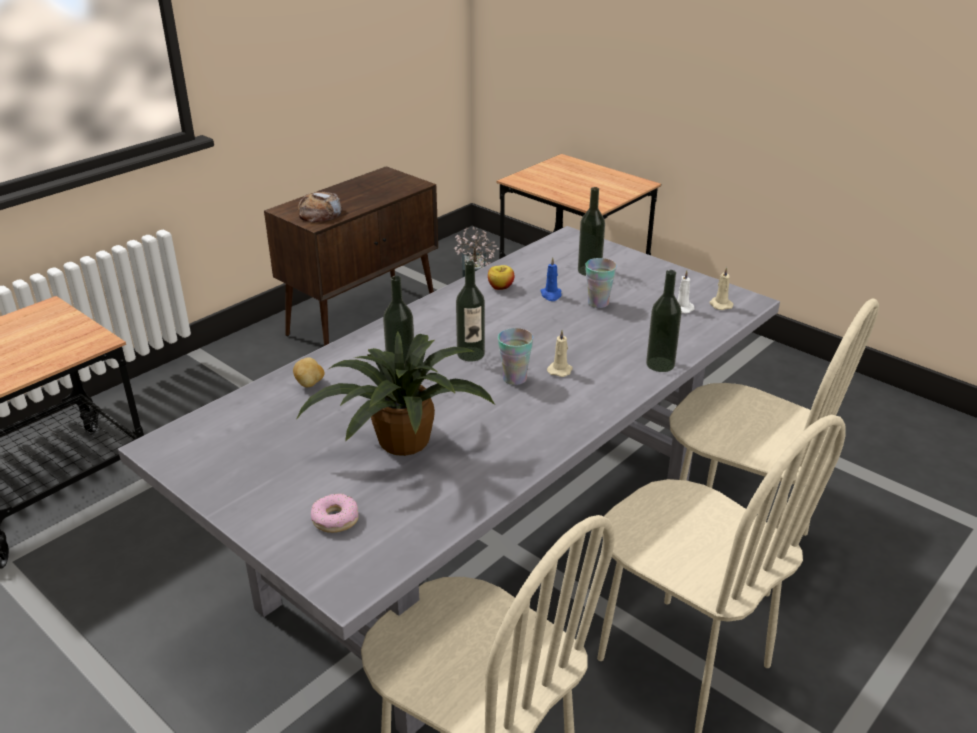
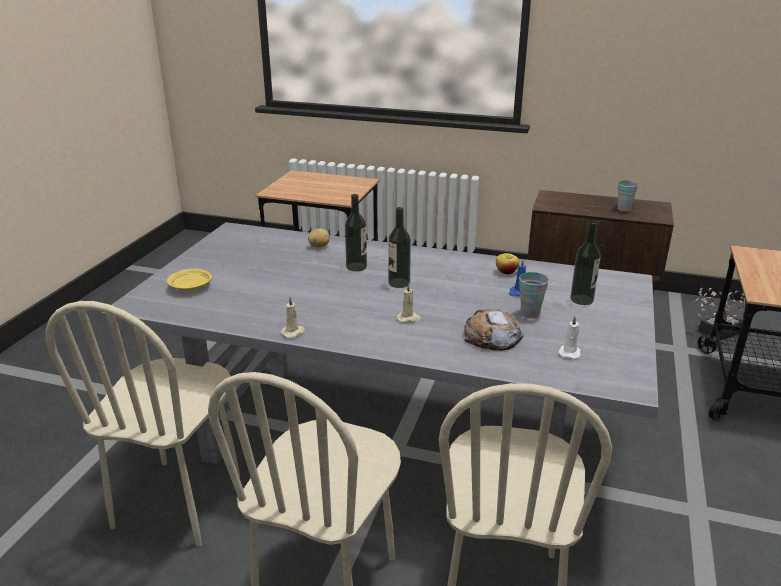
camera: 65 degrees right, 5 degrees down
(319, 213) = (560, 204): bread -> bread (492, 337)
(335, 519) = (190, 287): donut -> yellow plate
(400, 443) = (275, 286): potted plant -> none
(514, 378) = (381, 304): cup -> cup (623, 209)
(660, 364) = (459, 359): bottle -> none
(720, 304) = (602, 372): beige candle -> beige candle (293, 332)

